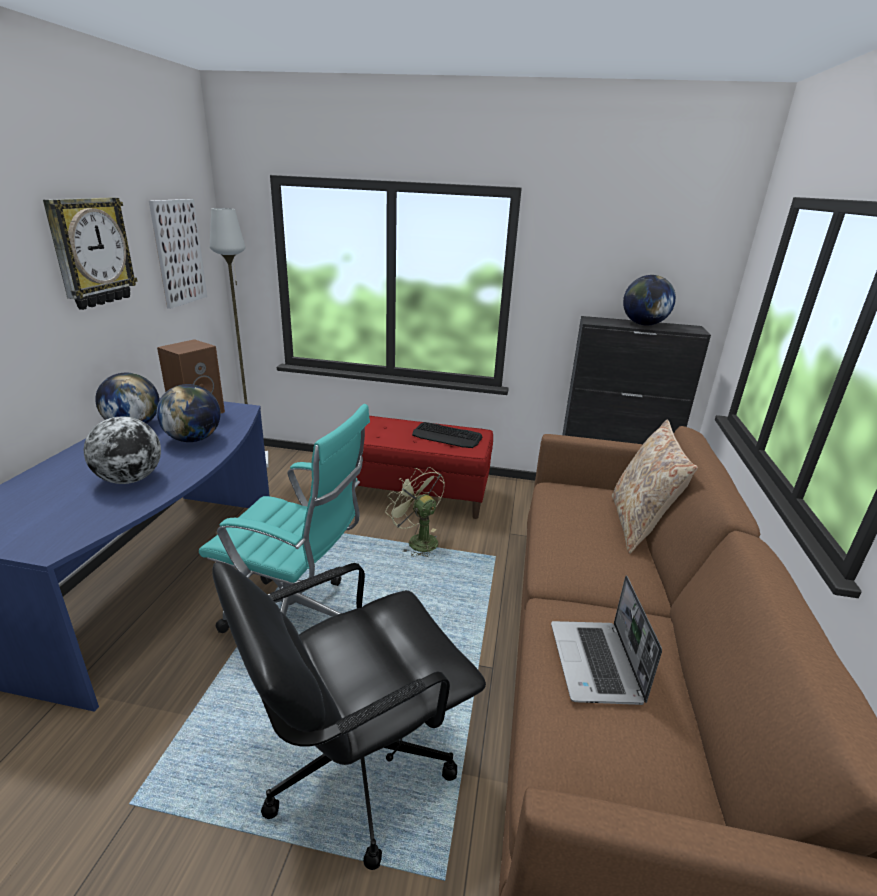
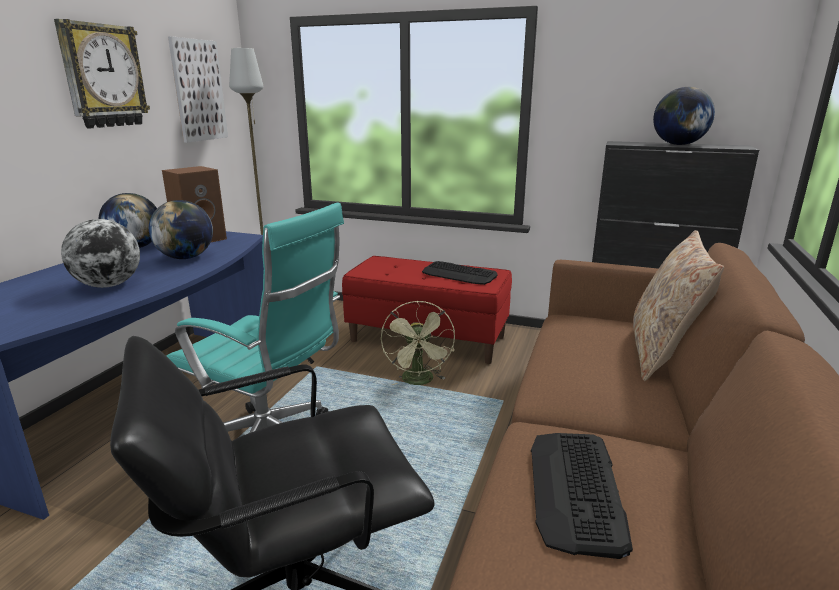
camera: 10 degrees right, 5 degrees down
(417, 541) = (419, 381): green fan -> green fan turned 150 degrees counterclockwise
(596, 664) = (576, 489): laptop -> keyboard

